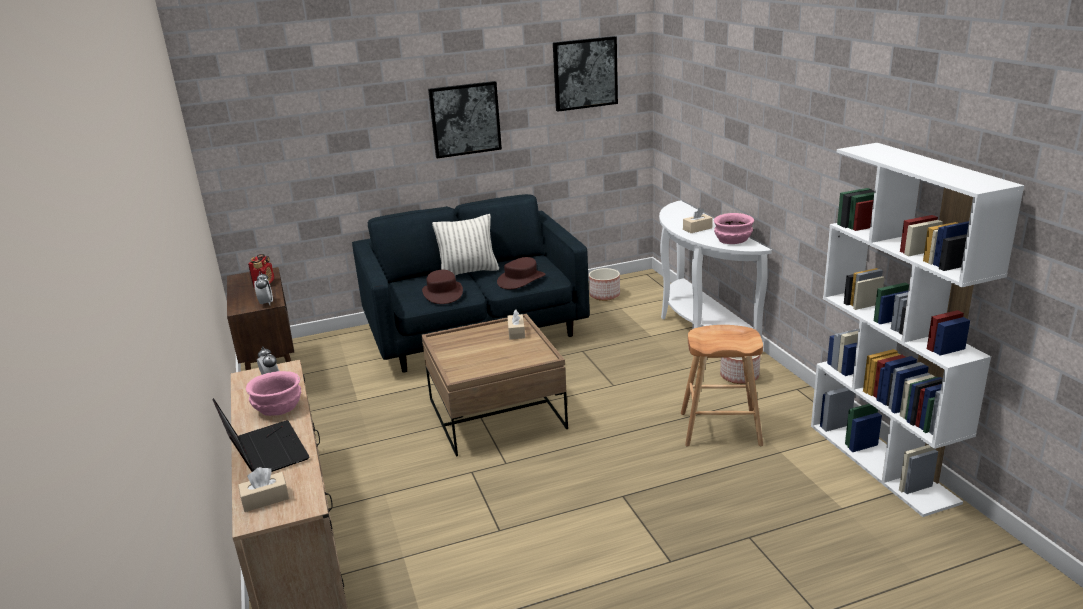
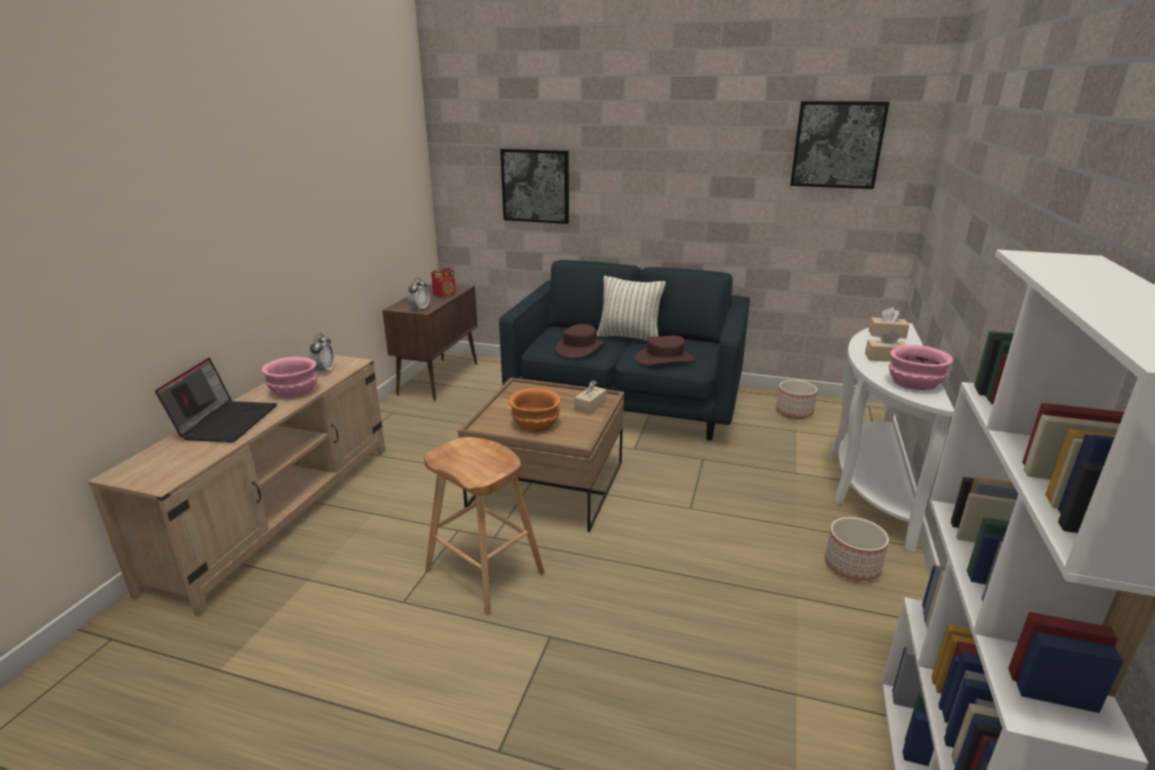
camera: 35 degrees right, 0 degrees up
(265, 499) = (156, 461): beige tissue box -> beige tissue box (887, 334)
(465, 119) = (680, 177): picture -> picture (536, 186)
(496, 358) = (535, 424): none -> orange bowl
(720, 429) = (751, 619): brown stool -> brown stool (484, 571)

